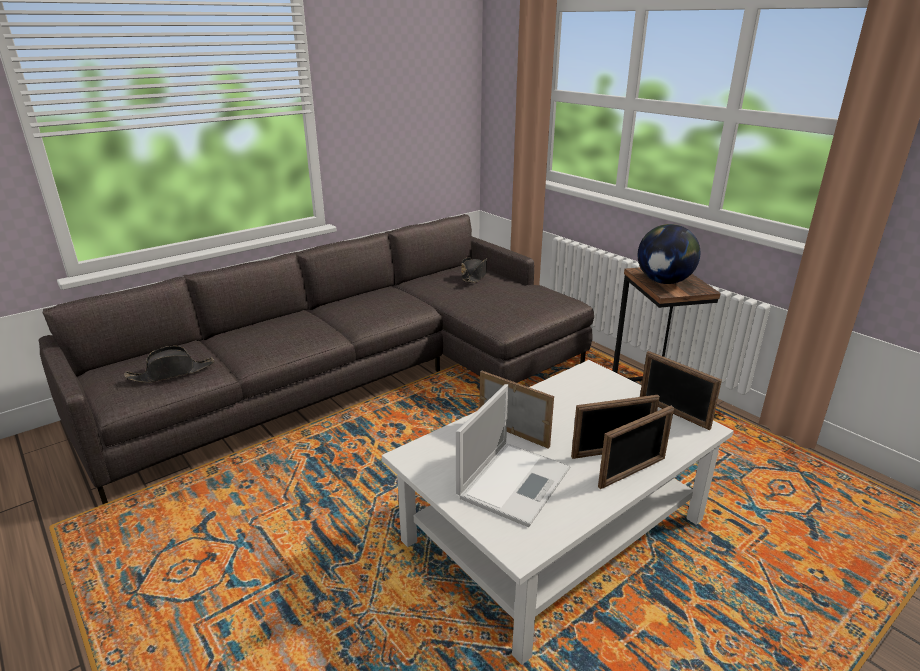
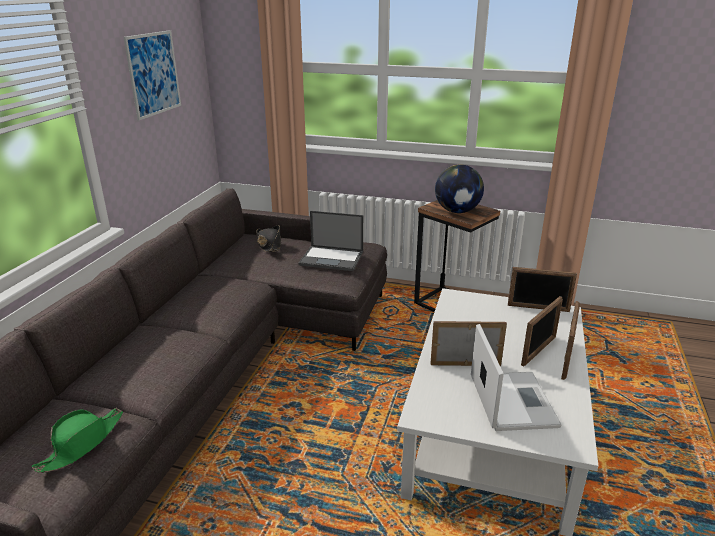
camera: 35 degrees left, 0 degrees up
(172, 373) = (82, 443): black hat -> green hat
(404, 90) = (153, 74): none -> picture
(515, 302) = (332, 258): none -> laptop

